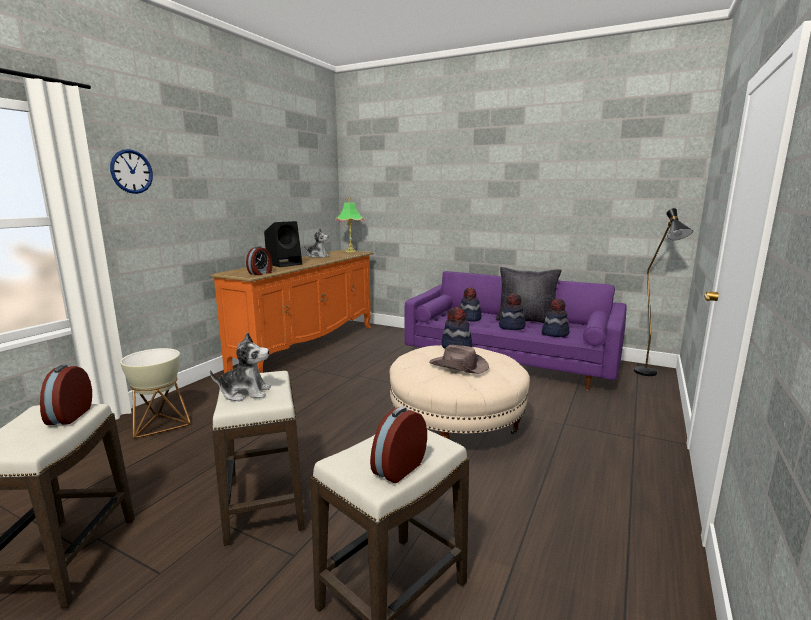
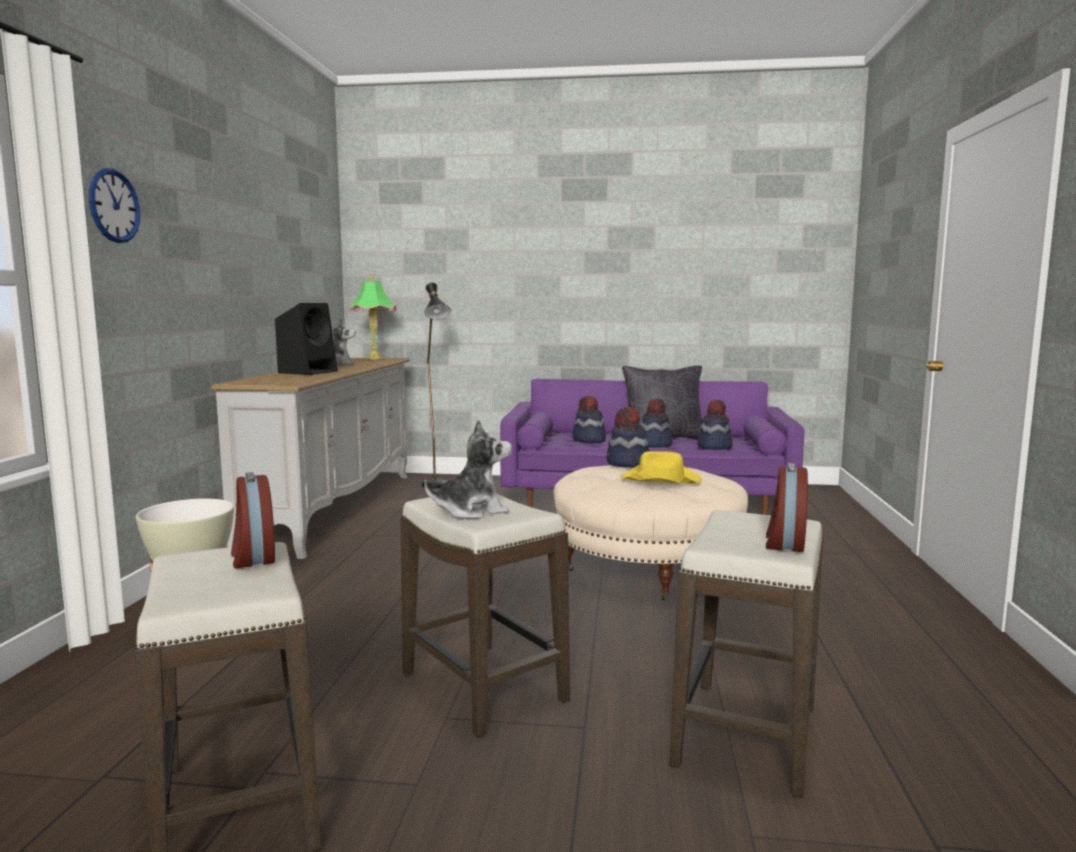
camera: 20 degrees left, 5 degrees down
(261, 273) = (298, 381): alarm clock -> none
(309, 347) = (336, 509): orange cabinet -> grey cabinet
(459, 366) = (661, 480): brown hat -> yellow hat
(649, 375) = (818, 494): black floor lamp -> black floor lamp (437, 487)

